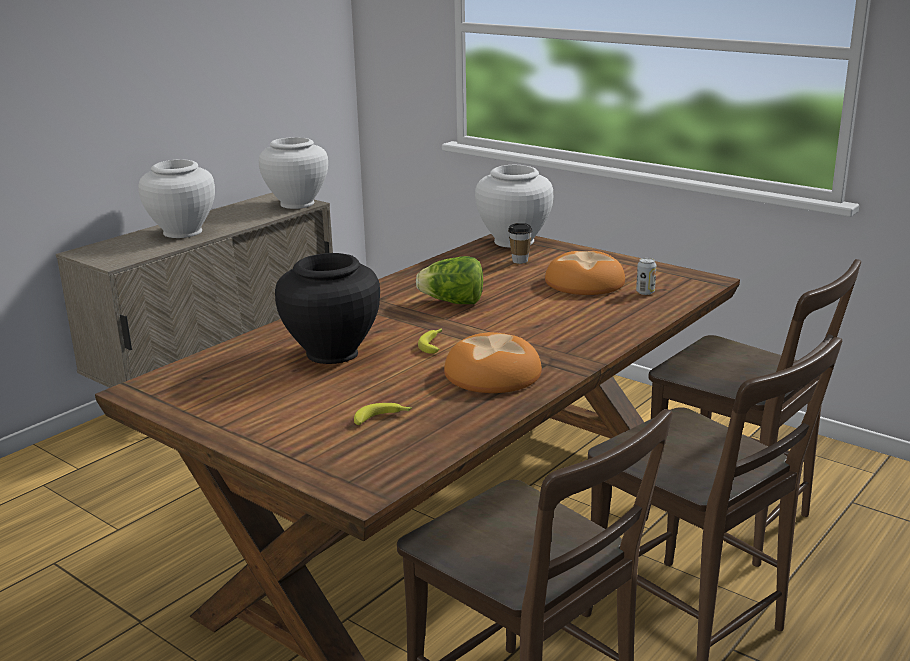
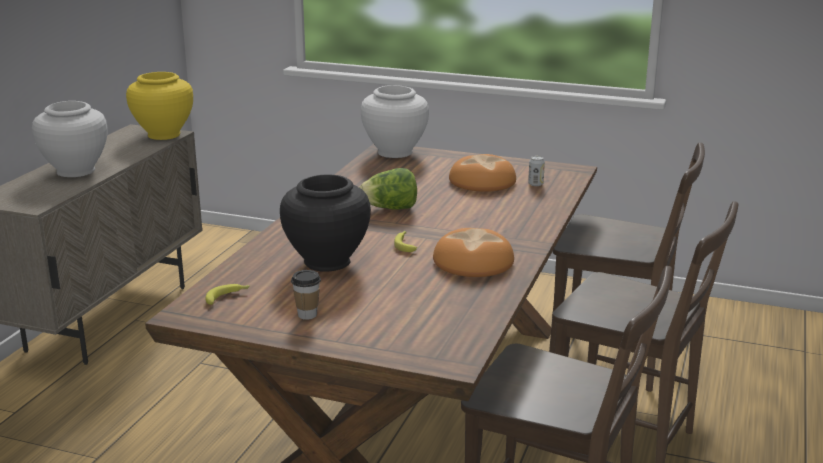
camera: 20 degrees left, 0 degrees up
(297, 204) = (164, 135): white vase -> yellow vase
(383, 418) = (418, 307): banana -> banana (228, 297)
(520, 261) = (414, 168): cup -> cup (307, 315)

